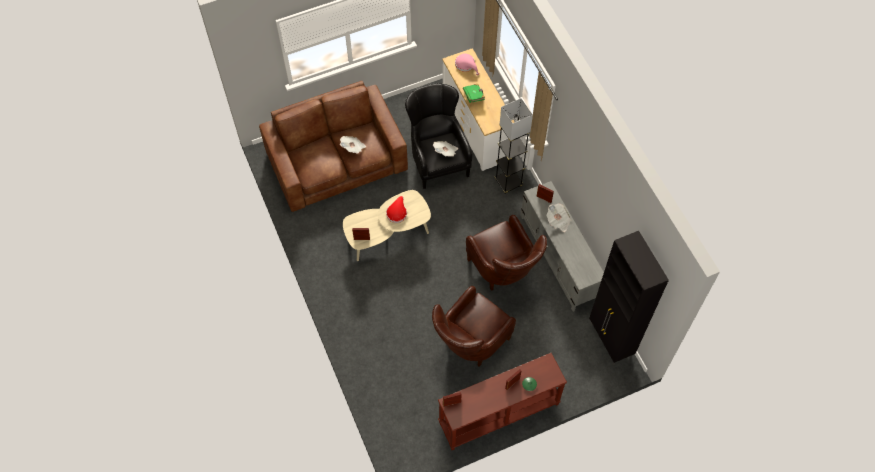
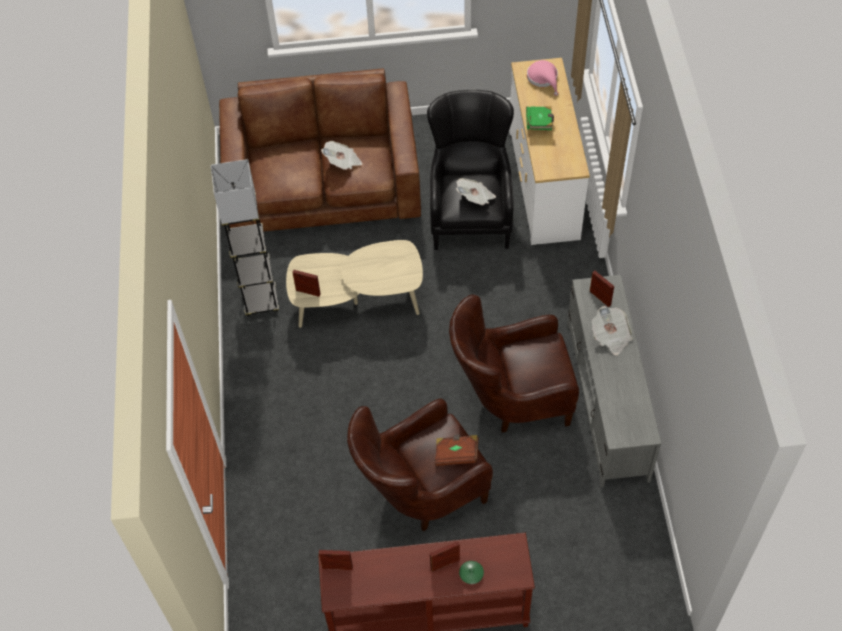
camera: 20 degrees right, 5 degrees down
(397, 212) = (372, 266): red hat -> none
(491, 316) = (456, 454): none -> brown book
(503, 272) = (512, 400): brown armchair -> brown armchair turned 90 degrees clockwise
(508, 182) = (565, 271): grey floor lamp -> grey floor lamp (261, 301)
(610, 341) = (646, 550): black cabinet -> none

